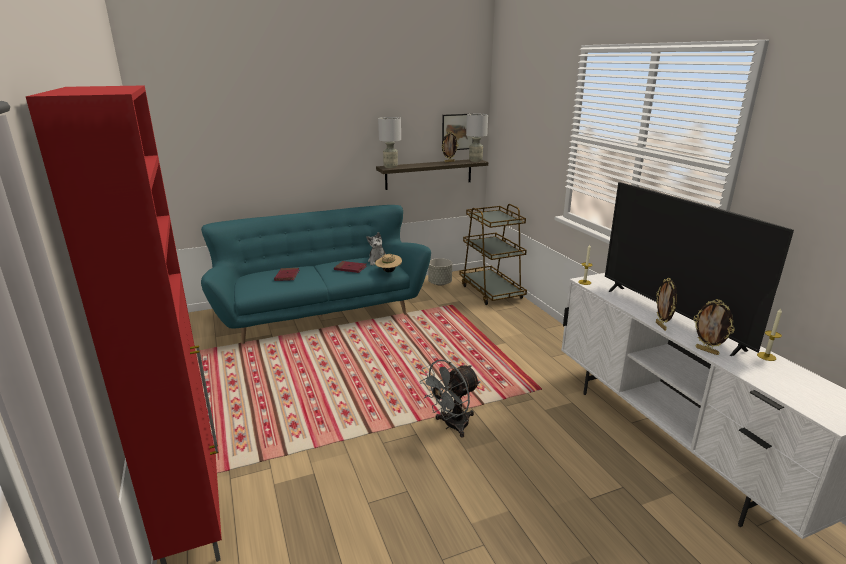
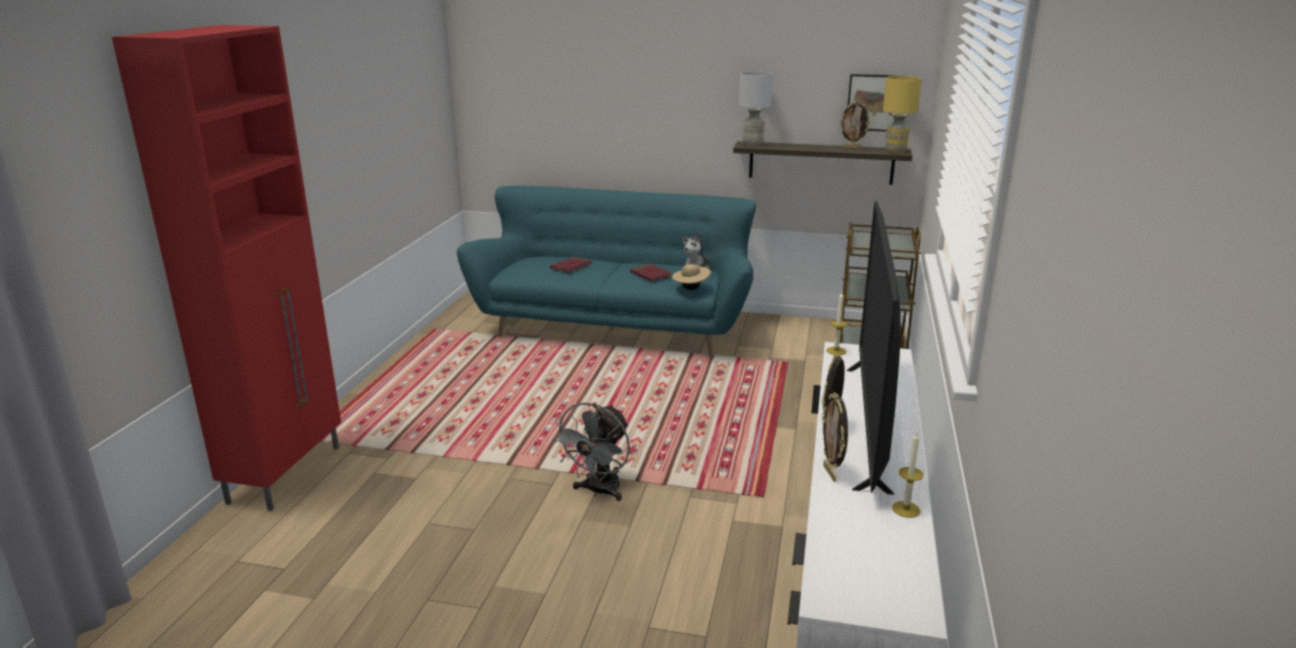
camera: 35 degrees right, 0 degrees up
(440, 283) = (810, 331): grey planter -> none
(451, 426) = (599, 491): grey fan -> grey fan turned 60 degrees counterclockwise
(475, 161) = (896, 151): grey table lamp -> yellow table lamp

